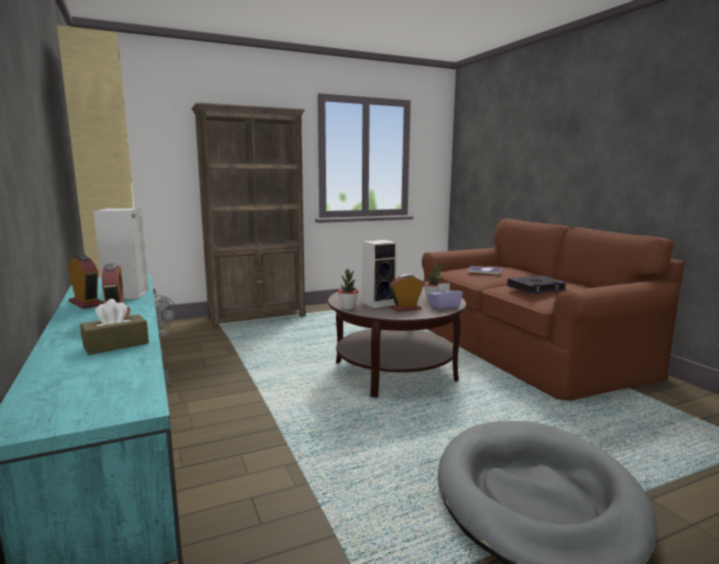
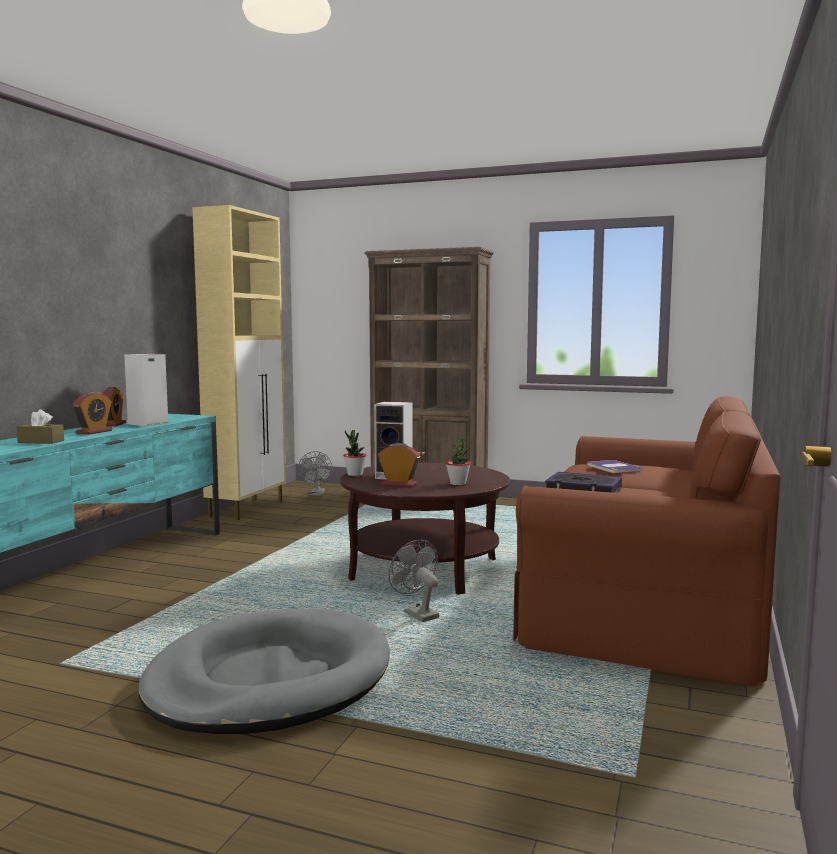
camera: 45 degrees right, 5 degrees down
(444, 307) = (440, 490): purple tissue box -> none
(472, 404) = (417, 614): none -> grey fan

